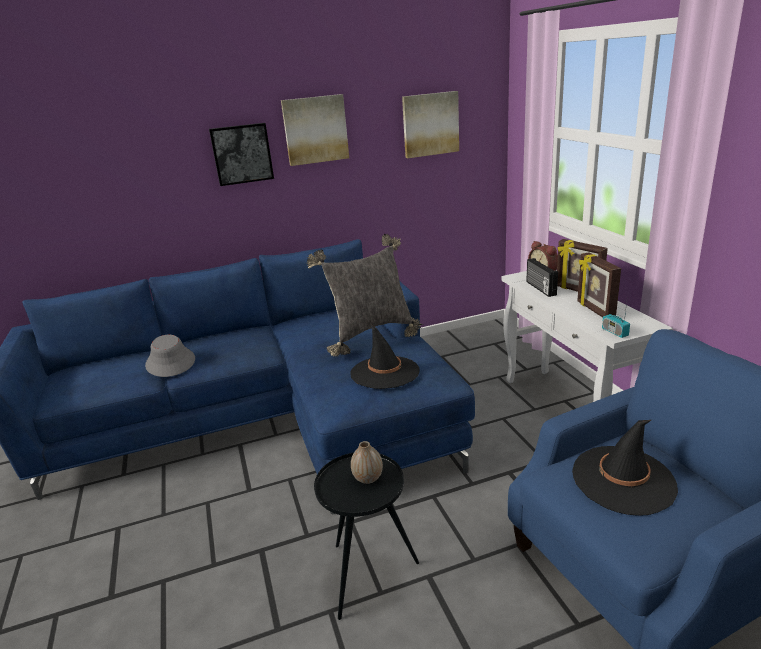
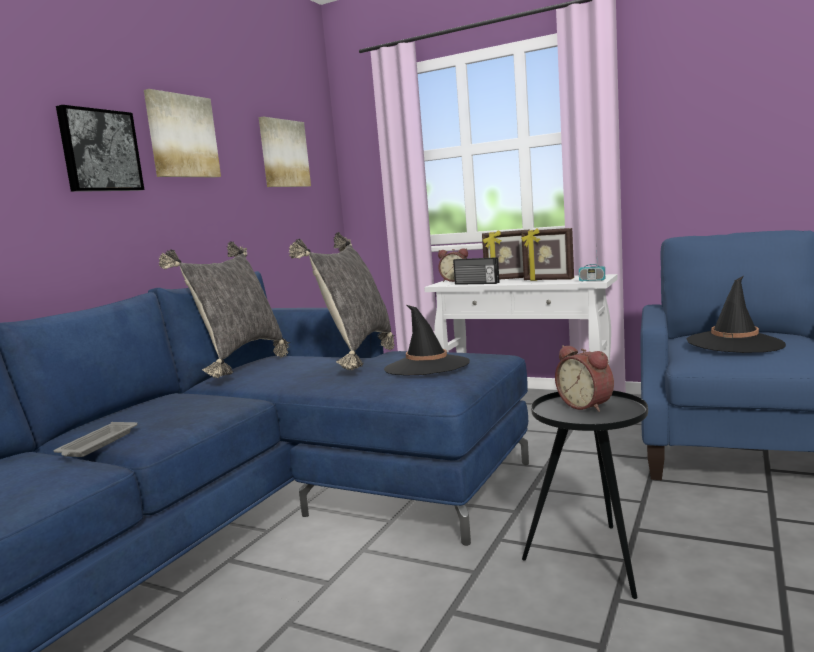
camera: 45 degrees left, 15 degrees down
(171, 362) = (97, 444): grey hat -> grey tray
(317, 315) = (238, 368): none -> pillow
(368, 478) = (587, 405): vase -> alarm clock

